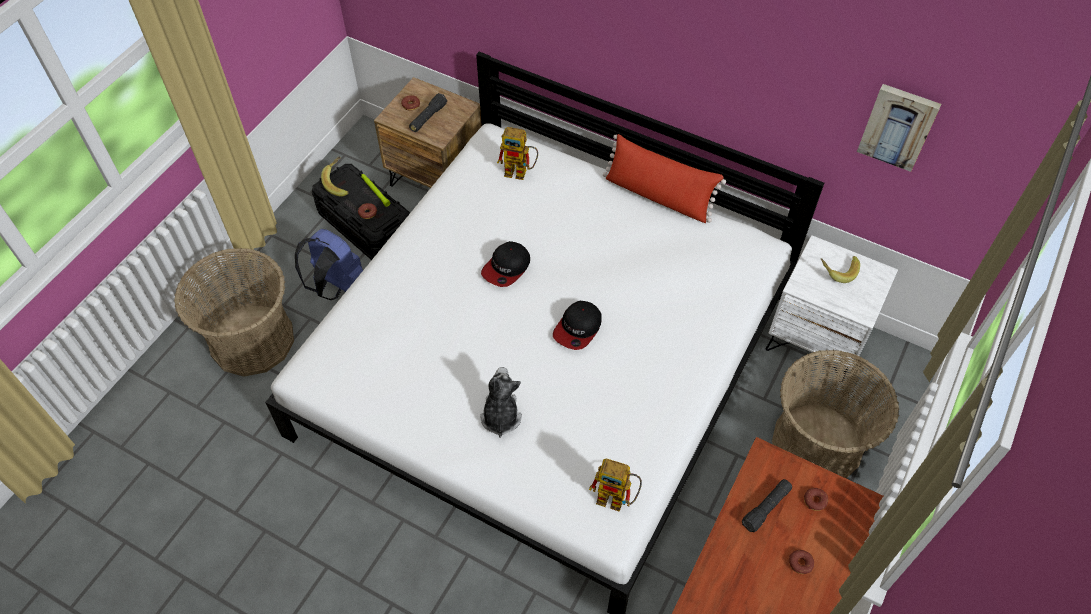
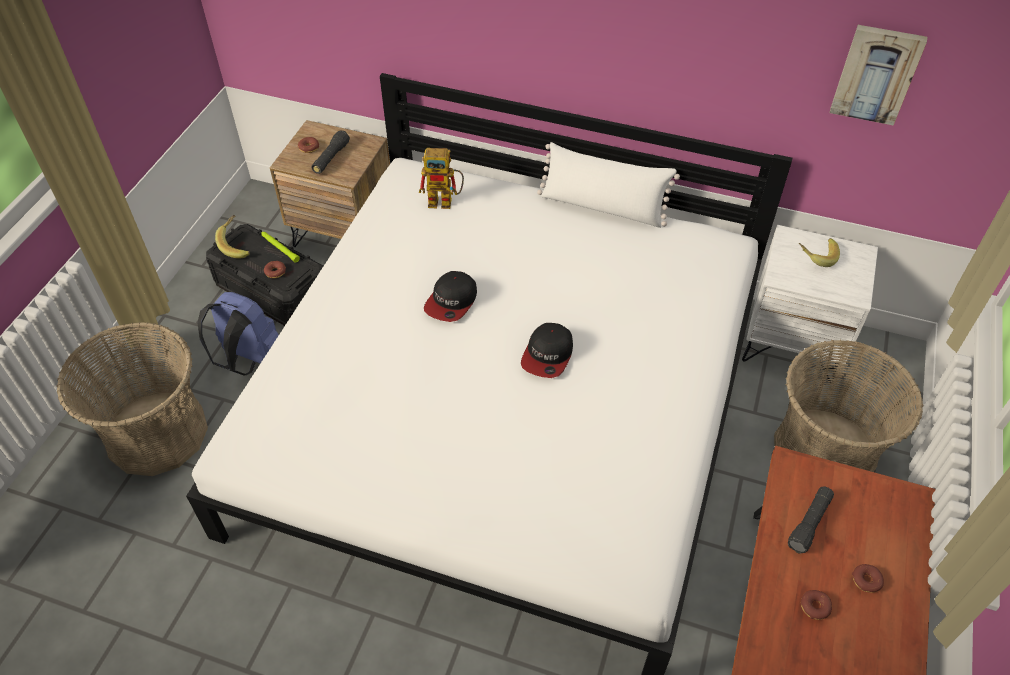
camera: 10 degrees left, 5 degrees down
(500, 416) = (479, 465): plush toy -> none
(617, 499) = (639, 539): toy robot -> none
(658, 196) = (603, 207): red pillow -> white pillow
(814, 501) = (861, 506): donut -> donut (814, 607)

